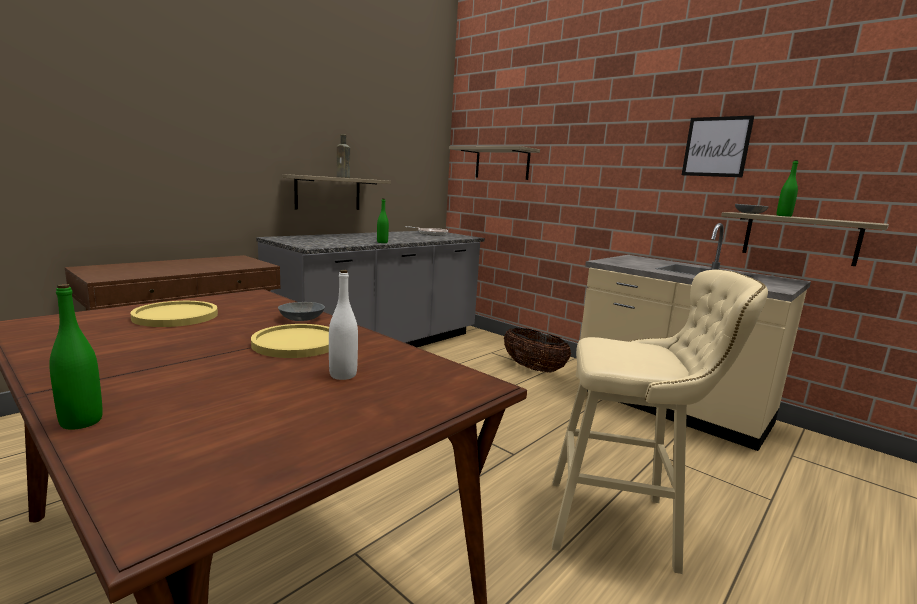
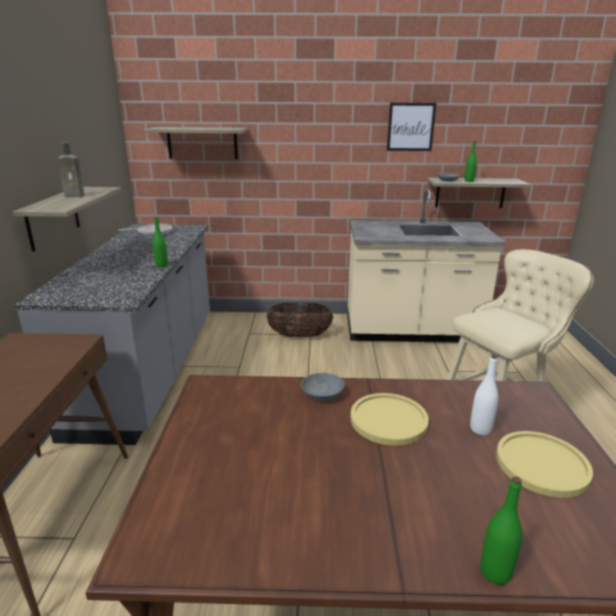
camera: 40 degrees left, 10 degrees up
(176, 316) = (234, 450): yellow plate -> yellow plate (542, 464)

